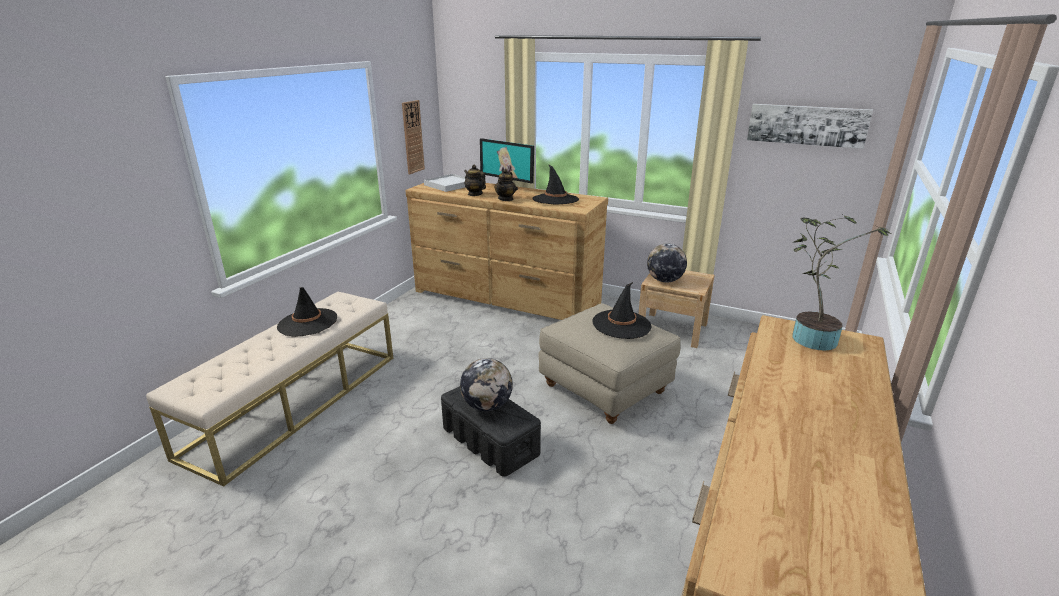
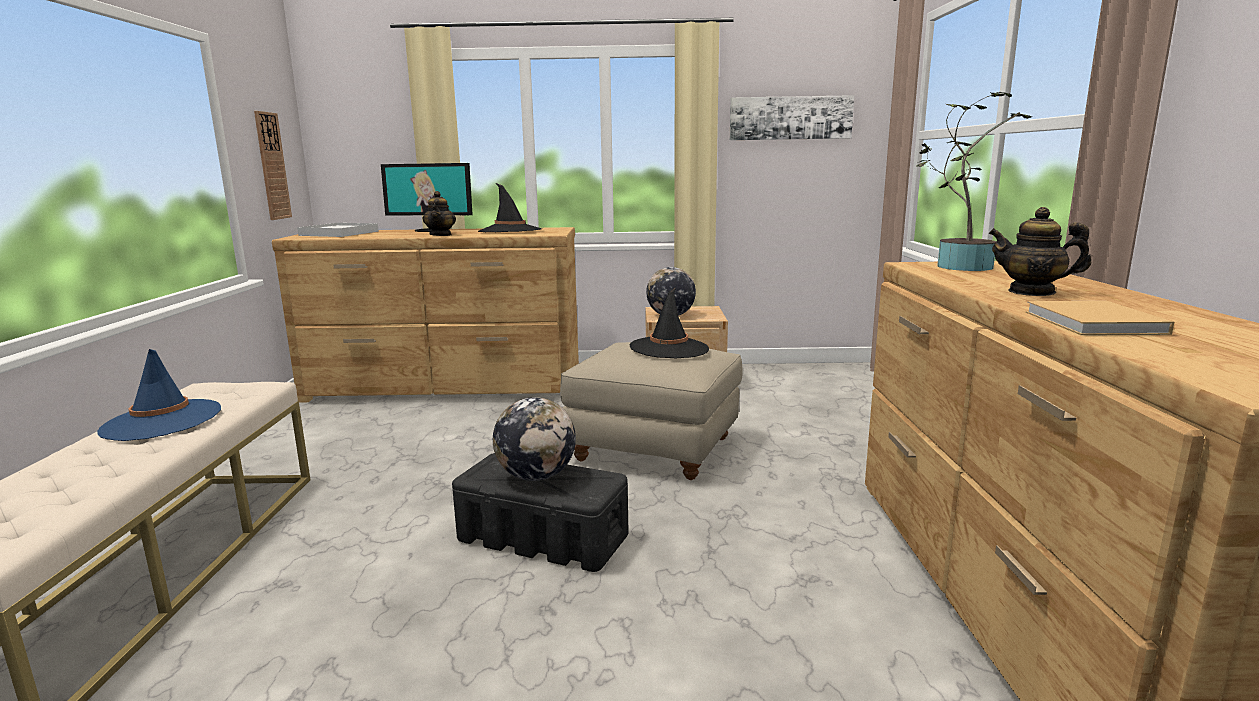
camera: 25 degrees left, 10 degrees down
(307, 323) = (162, 421): black hat -> blue hat
(475, 194) = (390, 235): teapot -> teapot (1032, 292)
(771, 457) = (1095, 323): none -> beige book

